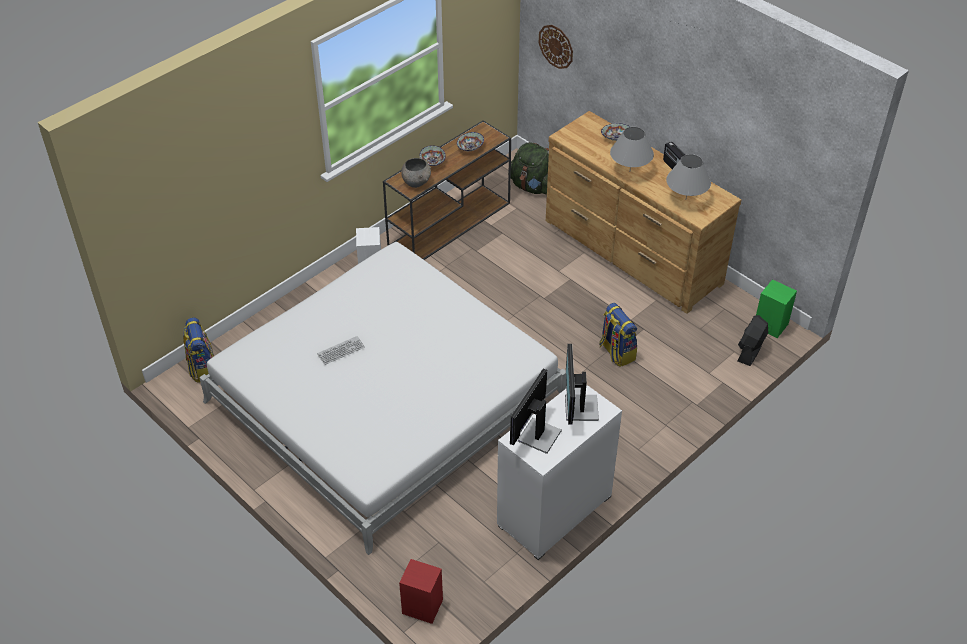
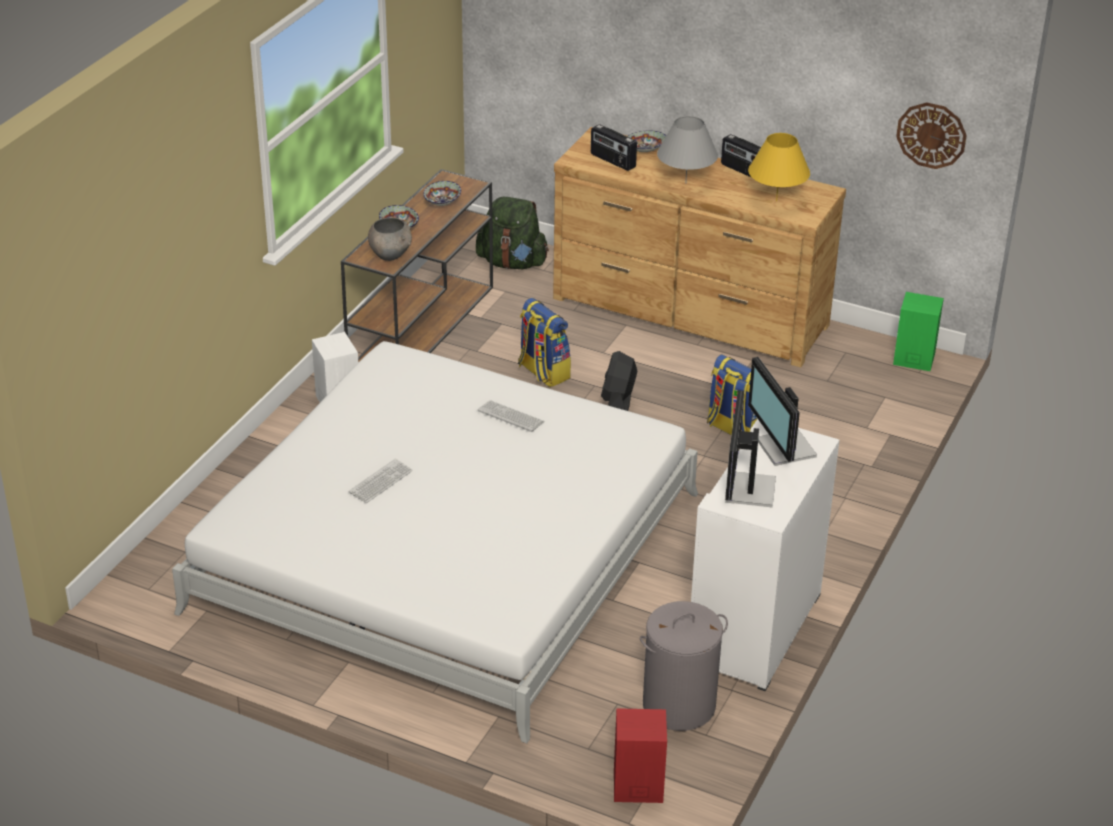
camera: 20 degrees left, 10 degrees down
(202, 368) = (150, 572): backpack -> backpack (543, 372)
(447, 320) = (510, 417): none -> keyboard
(477, 554) = (679, 705): none -> grey laundry basket
(556, 46) = (527, 47): wall clock -> wall clock (931, 135)
(589, 142) = (612, 161): none -> radio
(685, 199) = (776, 201): grey table lamp -> yellow table lamp
(750, 350) = (904, 391): black fan -> black fan (618, 405)

